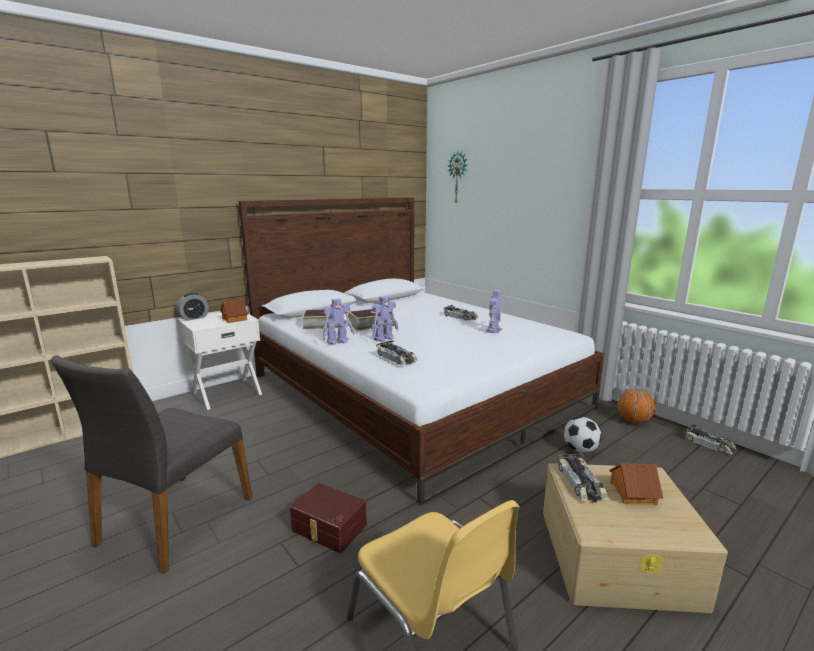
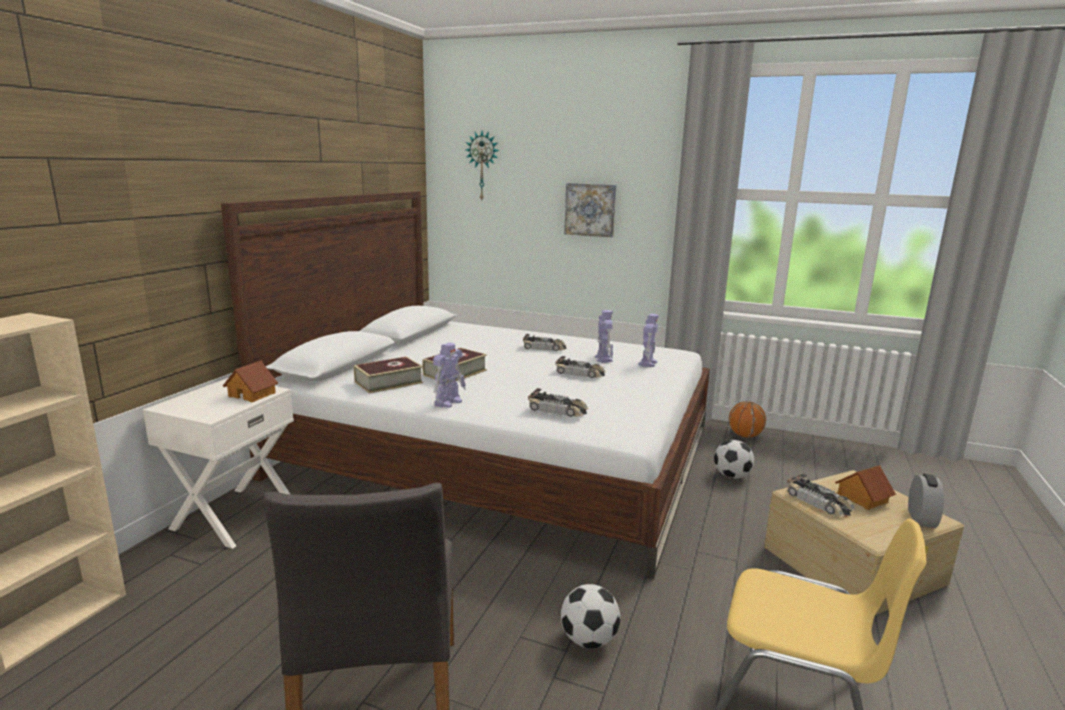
camera: 30 degrees left, 0 degrees up
(194, 318) = (173, 403): alarm clock -> alarm clock (921, 518)
(328, 529) = (588, 640): brown storage box -> football
(384, 338) = (501, 388): toy robot -> toy robot (648, 363)
(527, 210) = (590, 209): none -> picture
(710, 444) = (819, 443): toy car -> toy car (580, 373)

